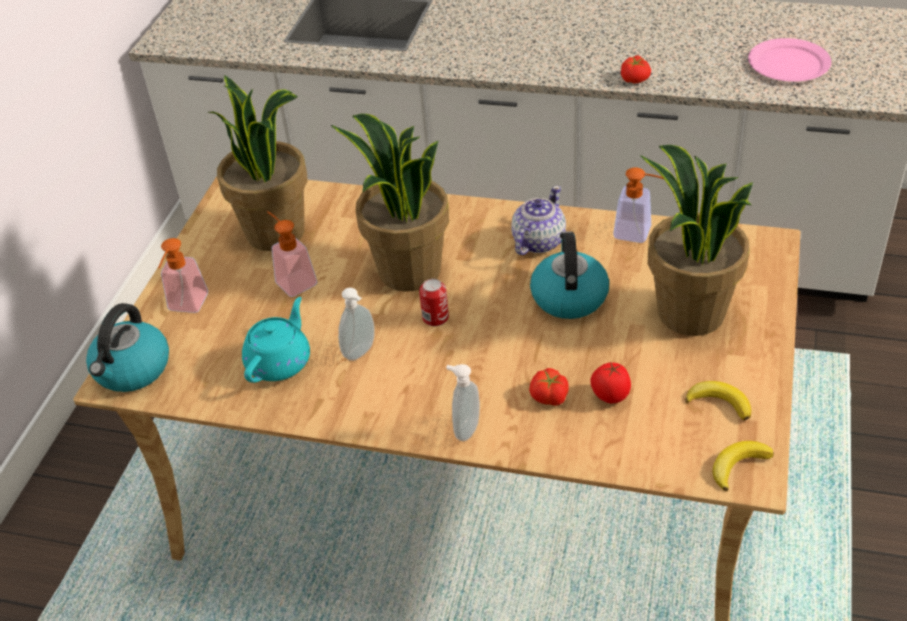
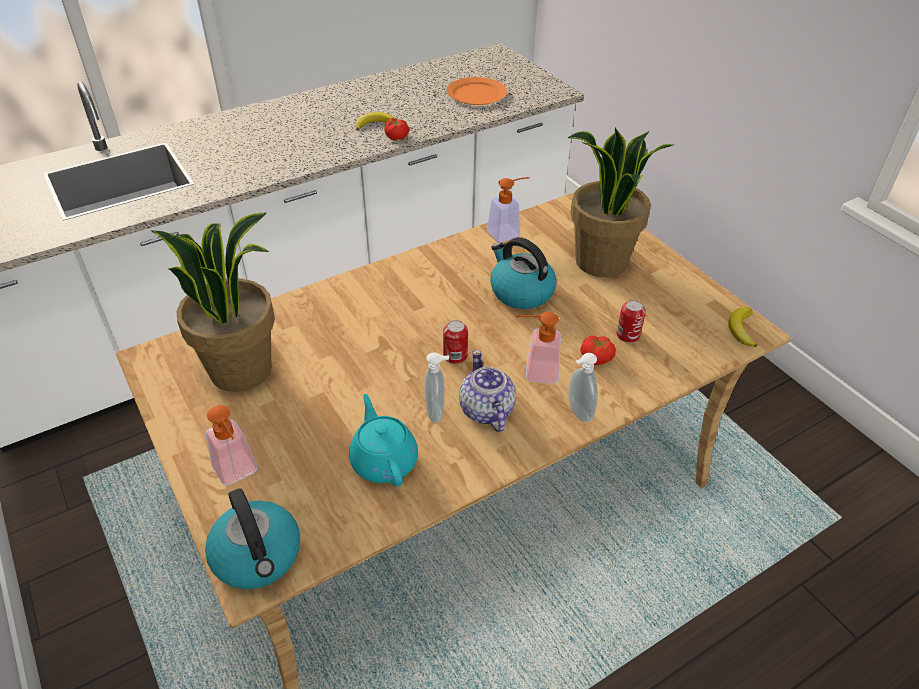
camera: 50 degrees left, 0 degrees up
(292, 280) = (307, 396): soap dispenser -> soap dispenser (535, 371)
(408, 272) = (392, 337): potted plant -> none
(538, 242) = (454, 270): teapot -> teapot (486, 410)
(610, 396) = (627, 335): tomato -> can
(719, 402) = (685, 301): banana -> banana (374, 124)
(788, 64) = (476, 94): pink plate -> orange plate

